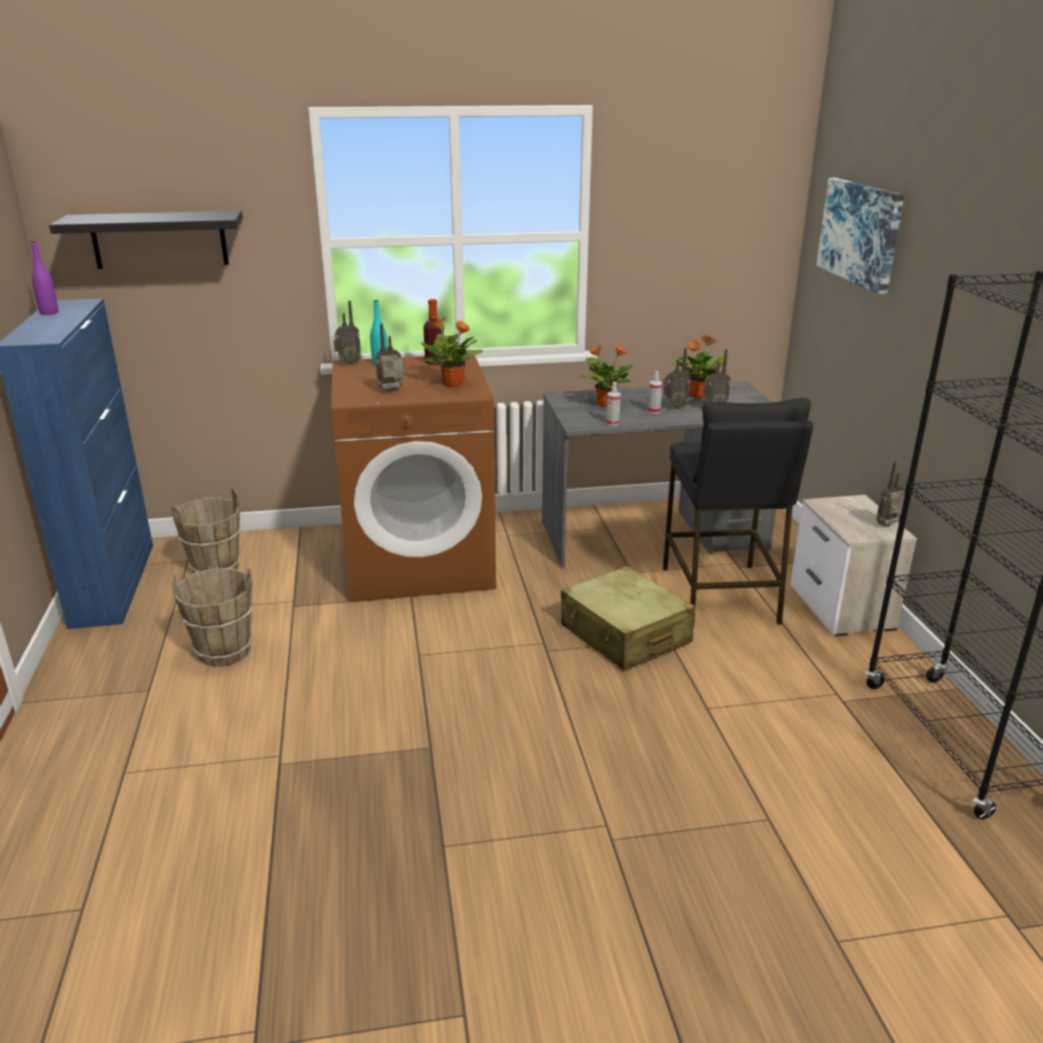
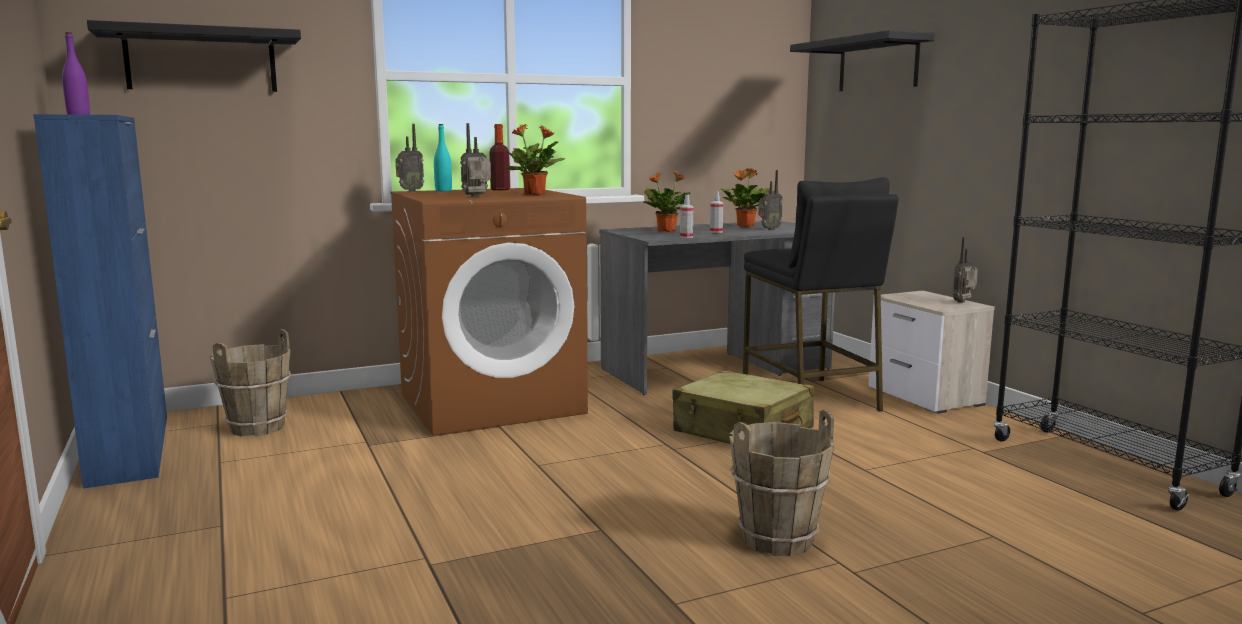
camera: 15 degrees left, 15 degrees down
(224, 652) = (304, 485): brown bucket -> brown bucket (776, 539)
(674, 407) = (732, 230): radio -> none
(861, 233) = (878, 64): picture -> black shelf

